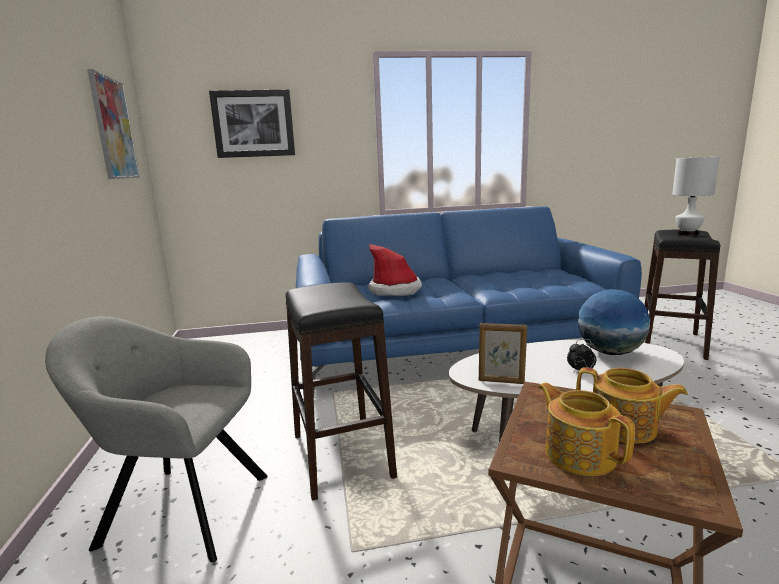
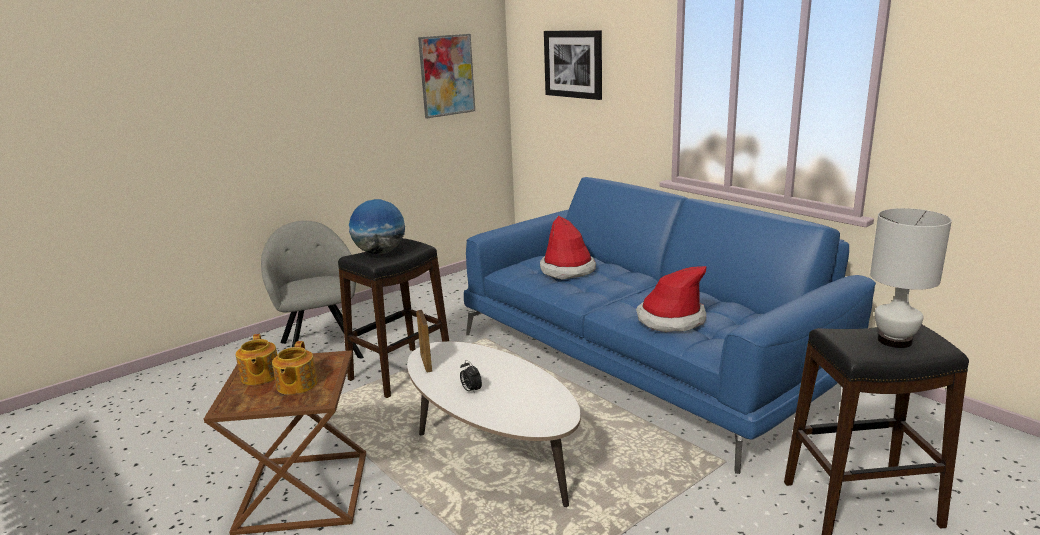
camera: 60 degrees right, 5 degrees up
(533, 284) = (670, 319): none -> hat
(579, 454) = (260, 376): teapot -> teapot turned 135 degrees clockwise
(610, 352) = (532, 398): globe -> globe (380, 252)

